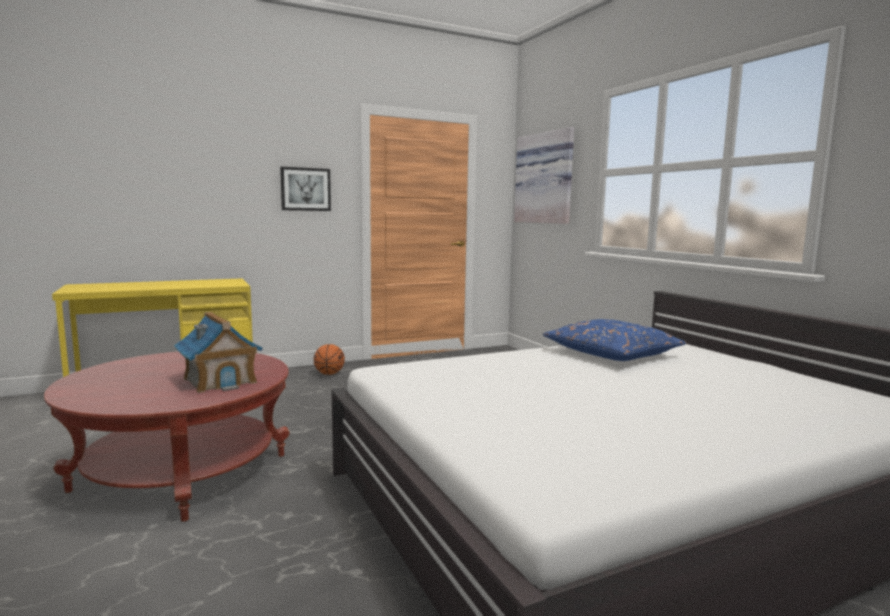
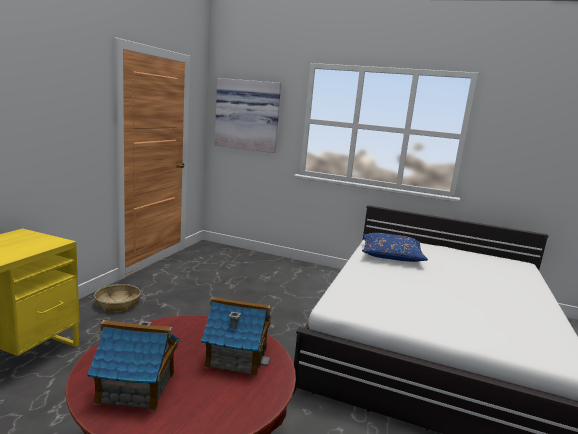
camera: 45 degrees left, 5 degrees up
(123, 375) = (137, 387): none -> toy house
(305, 189) = (73, 124): picture -> none
(329, 374) = (117, 304): basketball -> basket

